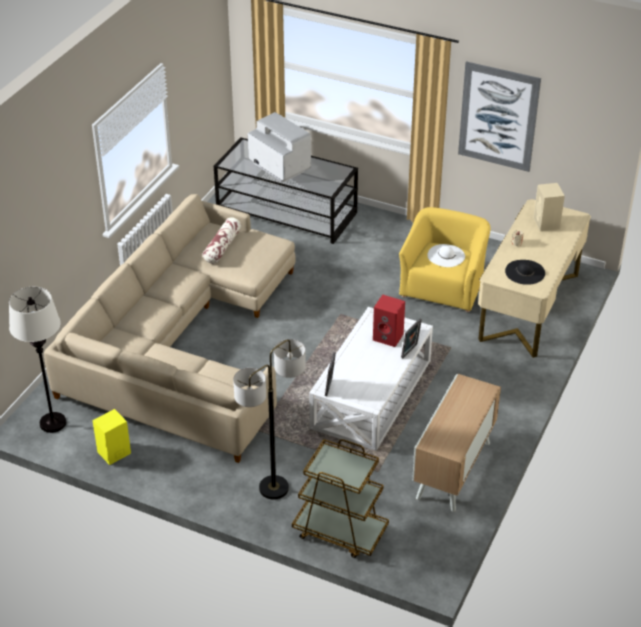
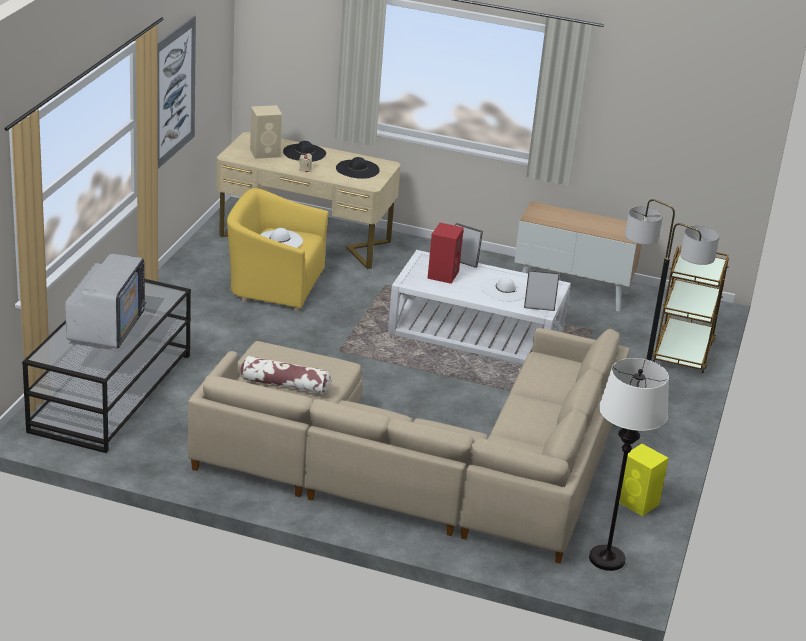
camera: 100 degrees left, 10 degrees down
(279, 165) = (106, 328): television -> television turned 150 degrees clockwise
(362, 371) = (504, 290): none -> white hat
(552, 244) = (304, 153): none -> black hat

